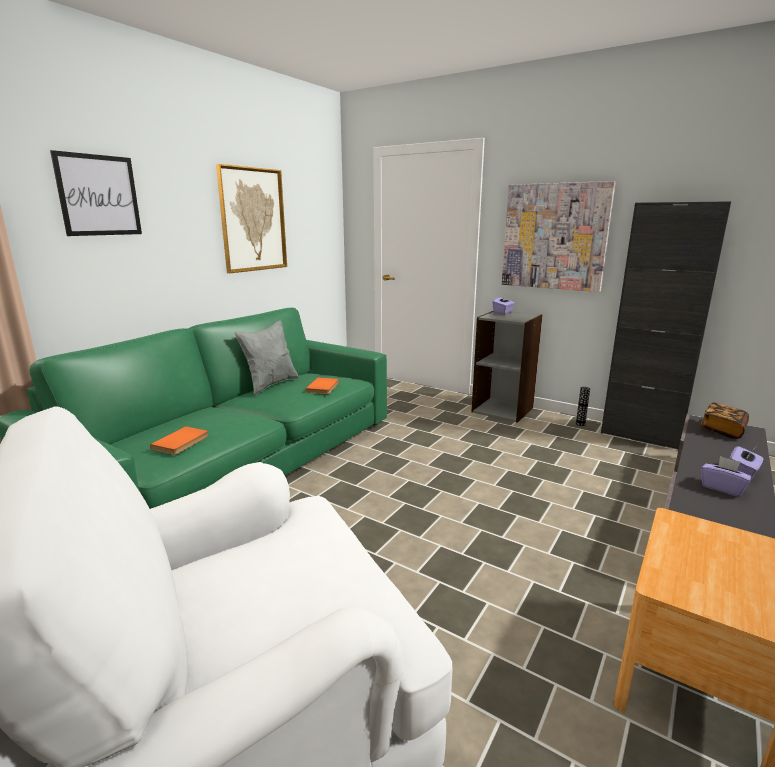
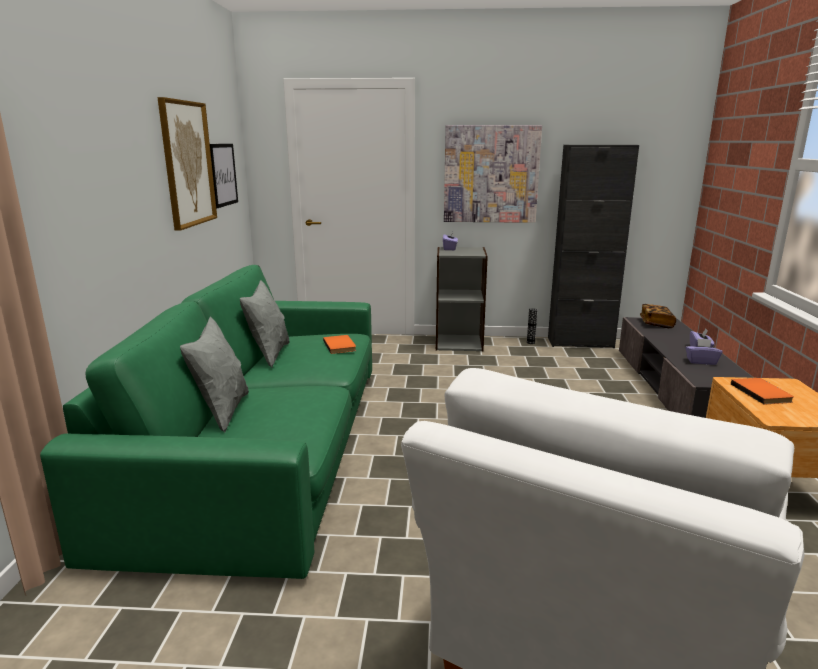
camera: 30 degrees left, 0 degrees up
(99, 195) = (73, 140): picture -> picture (223, 175)
(171, 421) = (222, 411): none -> grey pillow
(182, 442) = (291, 425): orange book -> orange book (762, 393)

